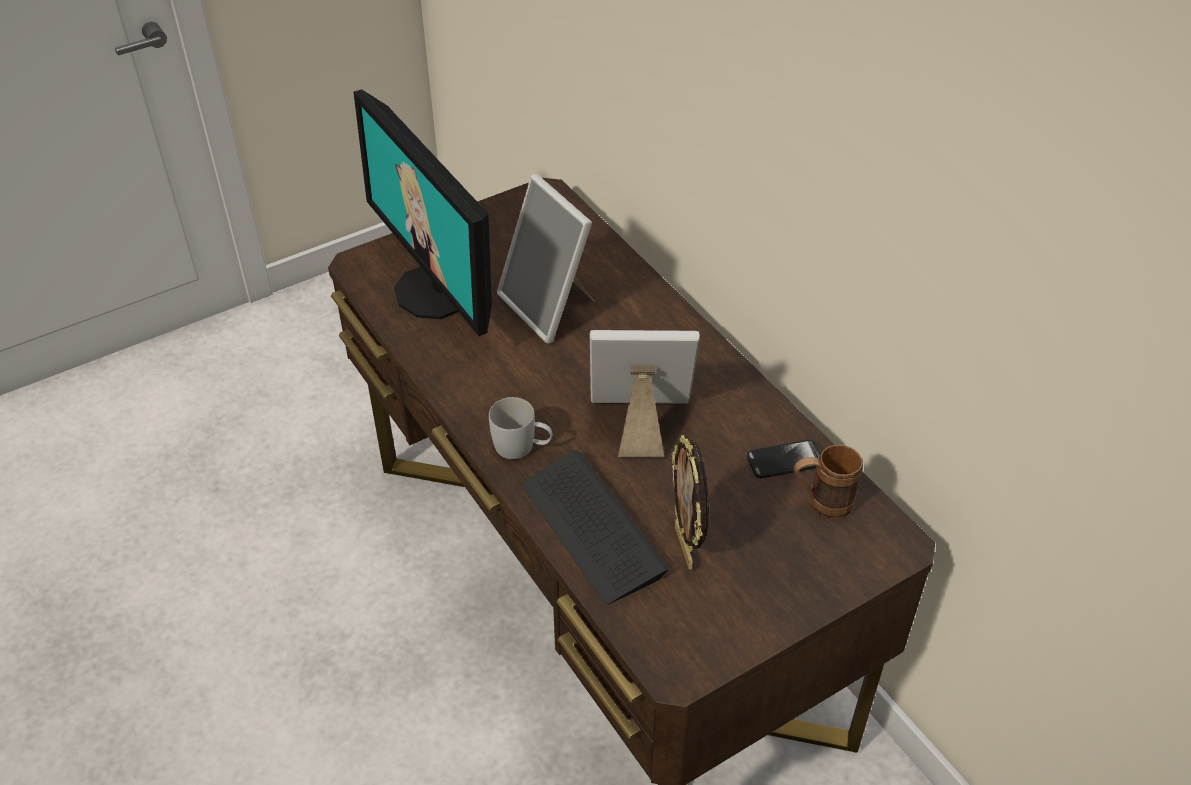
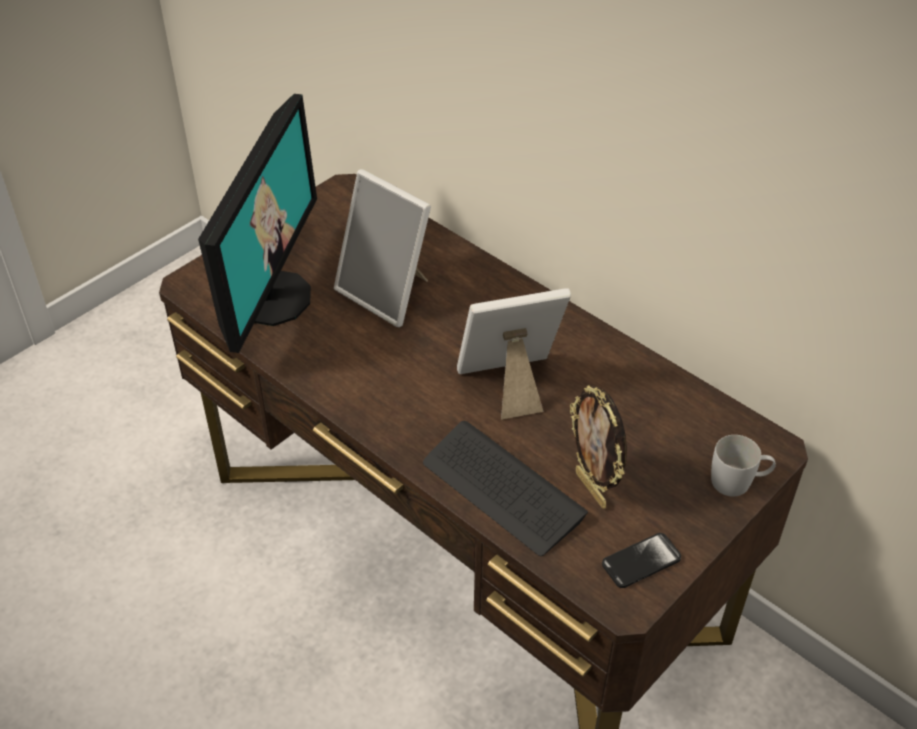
camera: 15 degrees left, 0 degrees up
(435, 292) = (273, 298): monitor -> monitor turned 120 degrees counterclockwise
(522, 447) = (410, 428): white mug -> white mug (738, 482)
(785, 460) = (650, 393): phone -> phone (641, 561)
(820, 504) = (695, 426): brown mug -> none

